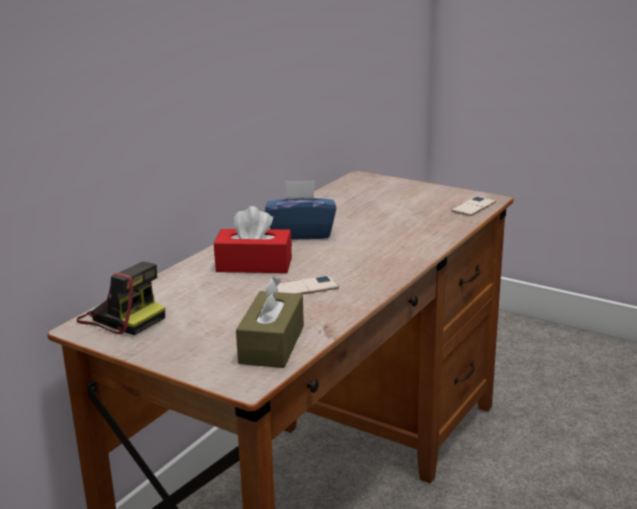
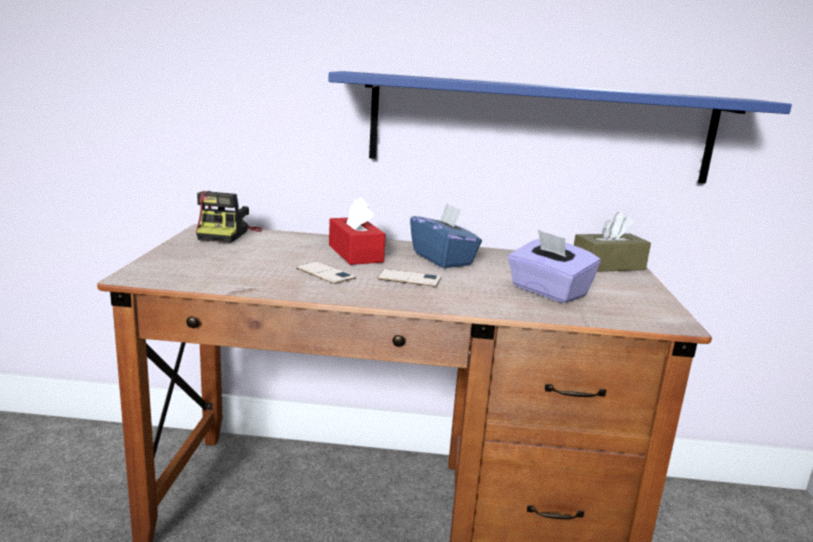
camera: 60 degrees right, 5 degrees down
(272, 344) = (204, 276): brown tissue box -> brown tissue box (608, 265)
(286, 83) = (540, 128): none -> blue shelf
(407, 217) = (548, 291): none -> purple tissue box
(473, 207) = (633, 318): phone -> phone (409, 279)

